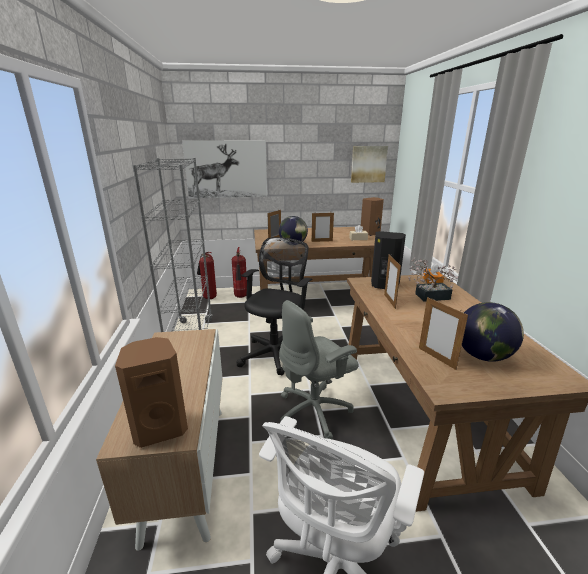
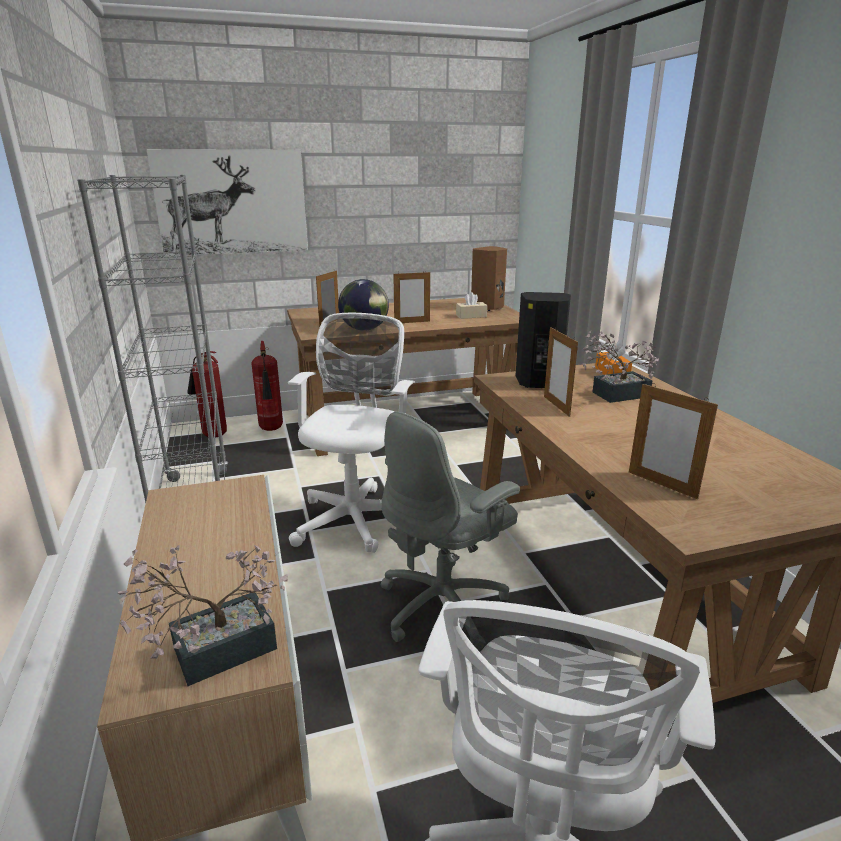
camera: 10 degrees left, 0 degrees up
(160, 428) = (212, 652): brown speaker -> potted plant
(276, 353) = (355, 517): black office chair -> white office chair
(368, 164) = (476, 191): picture -> none
(483, 356) = (730, 475): globe -> none

